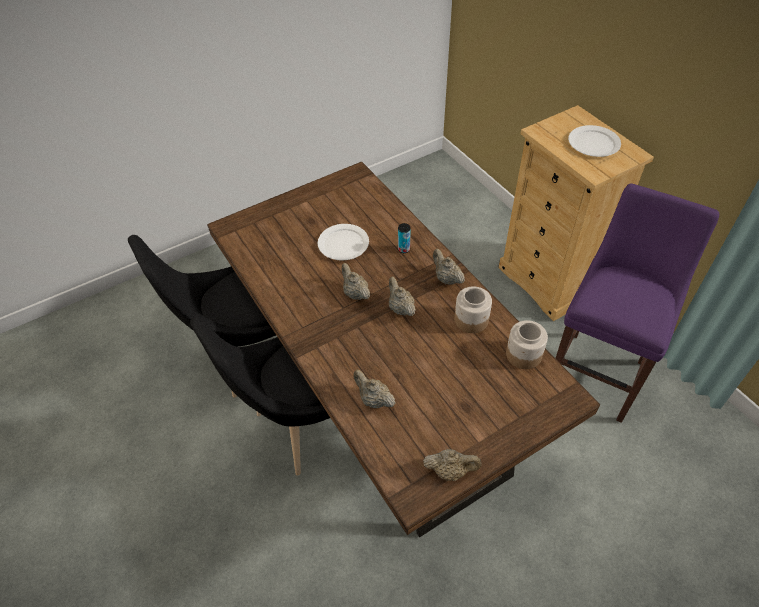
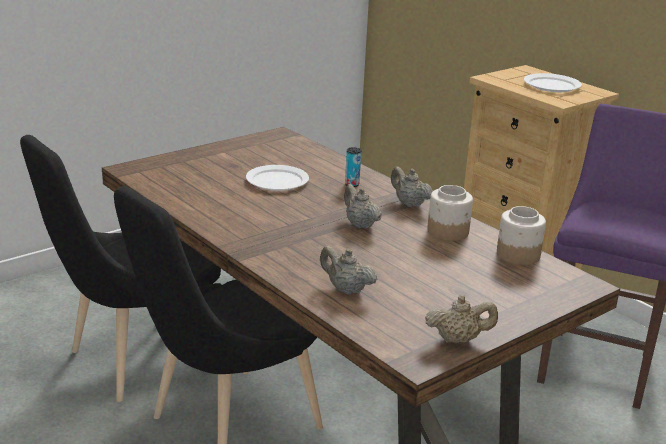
camera: 10 degrees left, 25 degrees down
(355, 293) = (301, 214): beige teapot -> none

